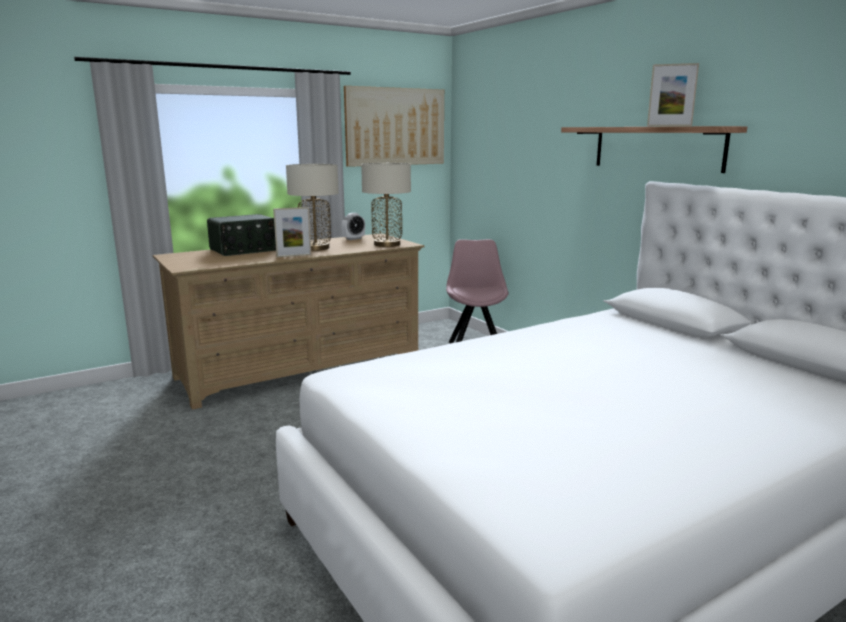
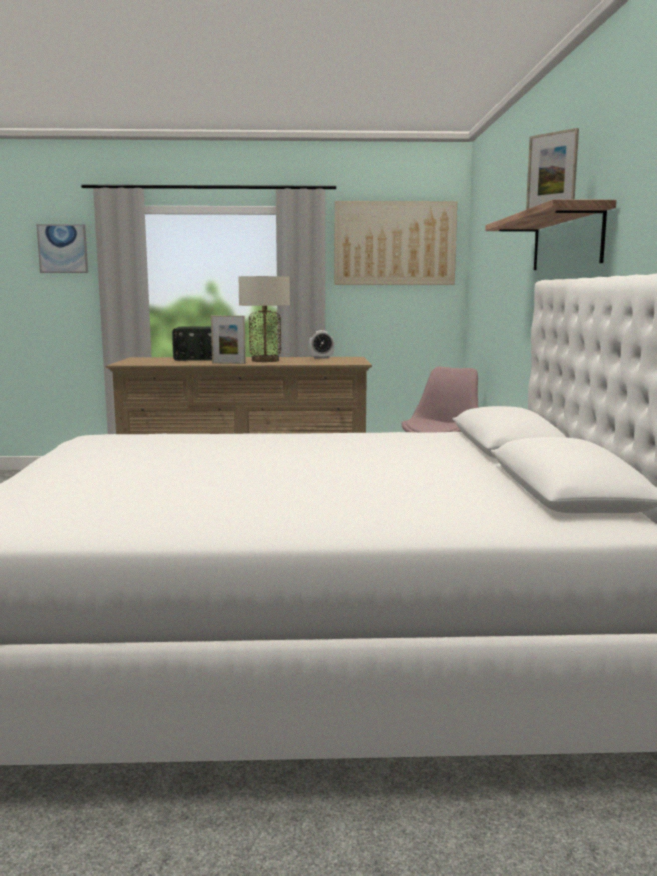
camera: 30 degrees right, 5 degrees down
(48, 132) = (63, 248): none -> picture
(387, 244) = (337, 362): table lamp -> none

